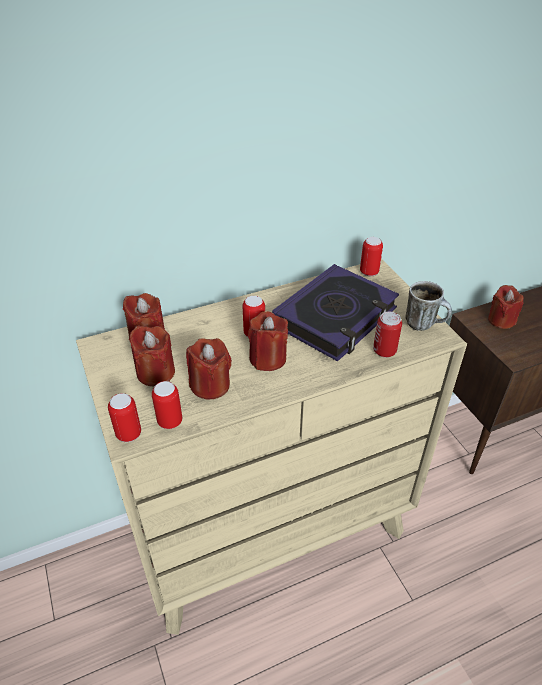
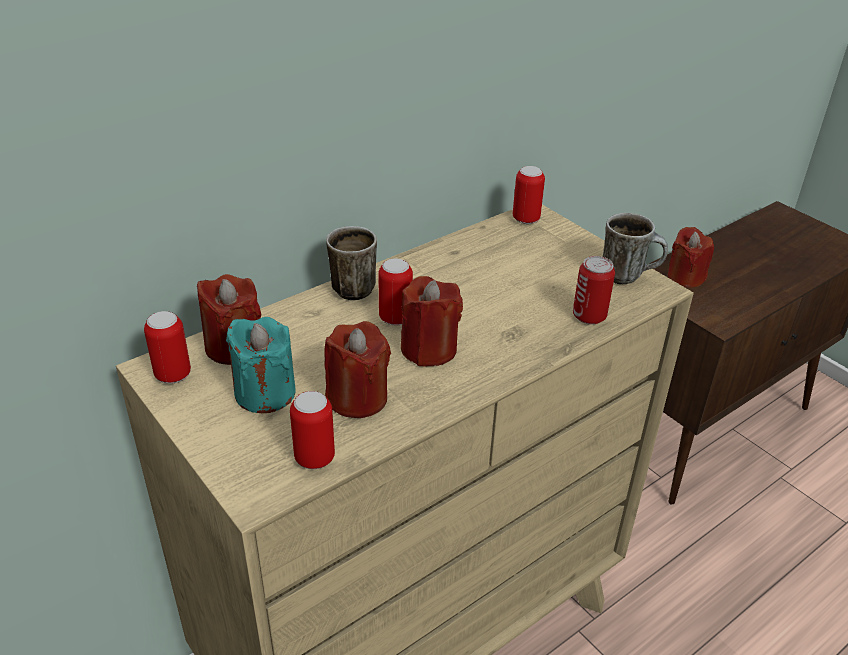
camera: 15 degrees left, 5 degrees down
(128, 434) = (255, 487): can -> can (173, 375)
(155, 372) = (265, 393): red candle -> turquoise candle
(235, 306) = (353, 286): none -> mug
(335, 318) = (504, 283): book -> none

